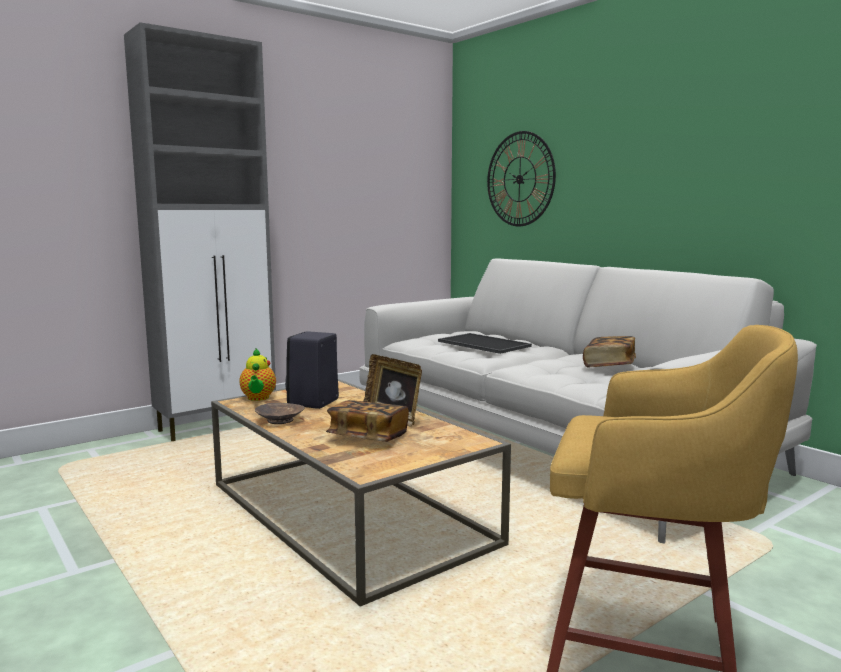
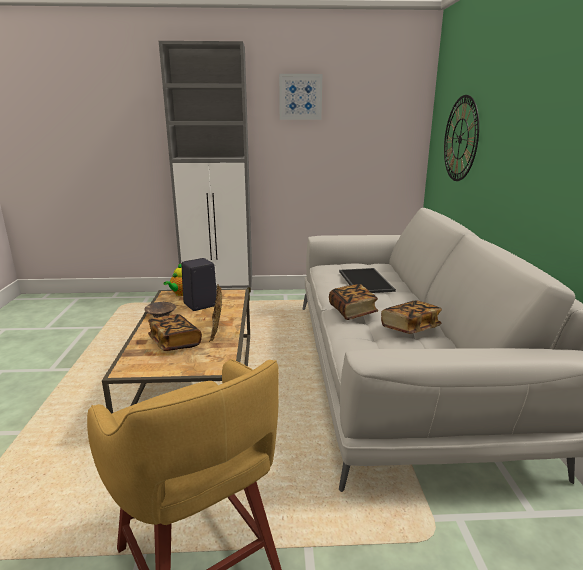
camera: 35 degrees right, 10 degrees up
(311, 127) = (300, 97): none -> picture
(528, 366) = (352, 311): none -> book

